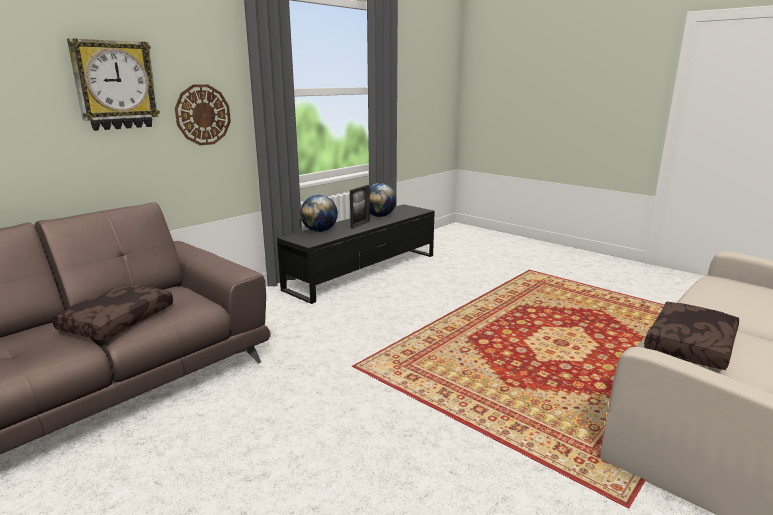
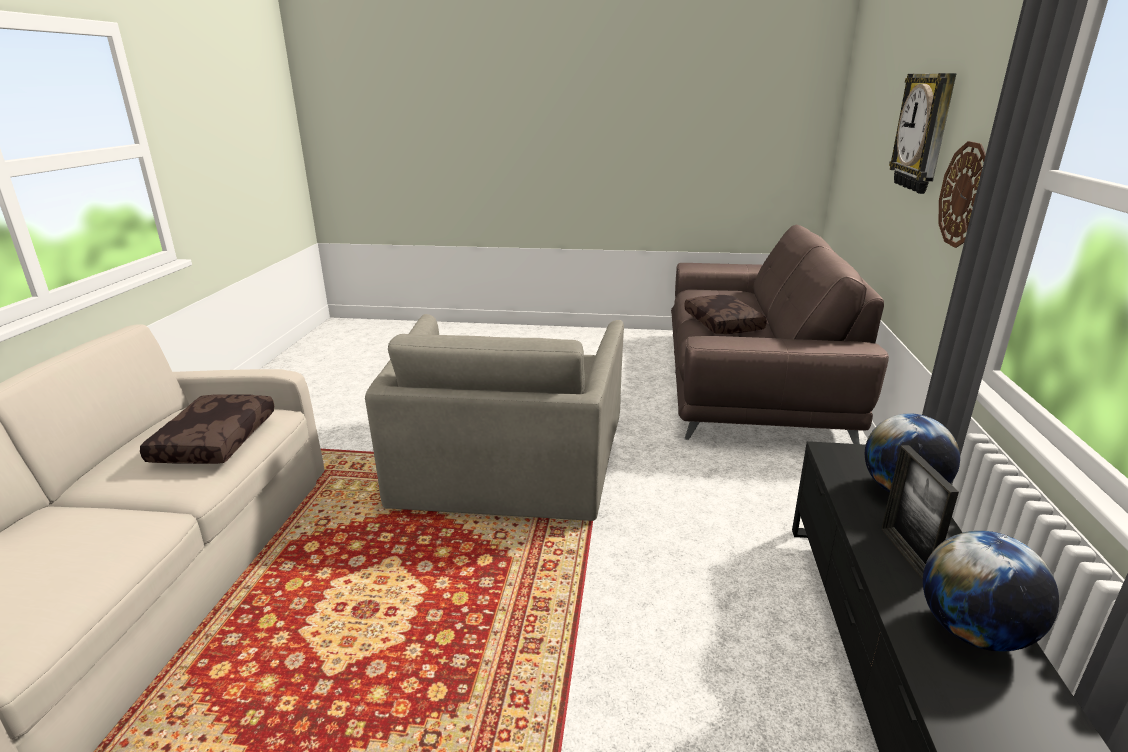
camera: 145 degrees right, 5 degrees up
(411, 402) = (508, 457): none -> grey armchair

